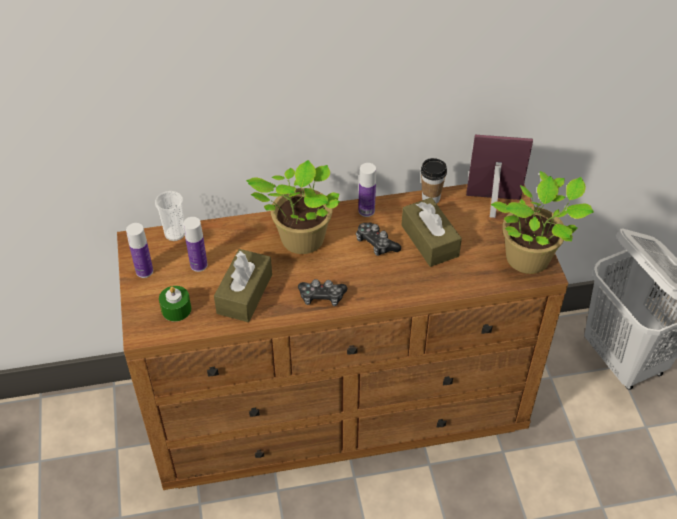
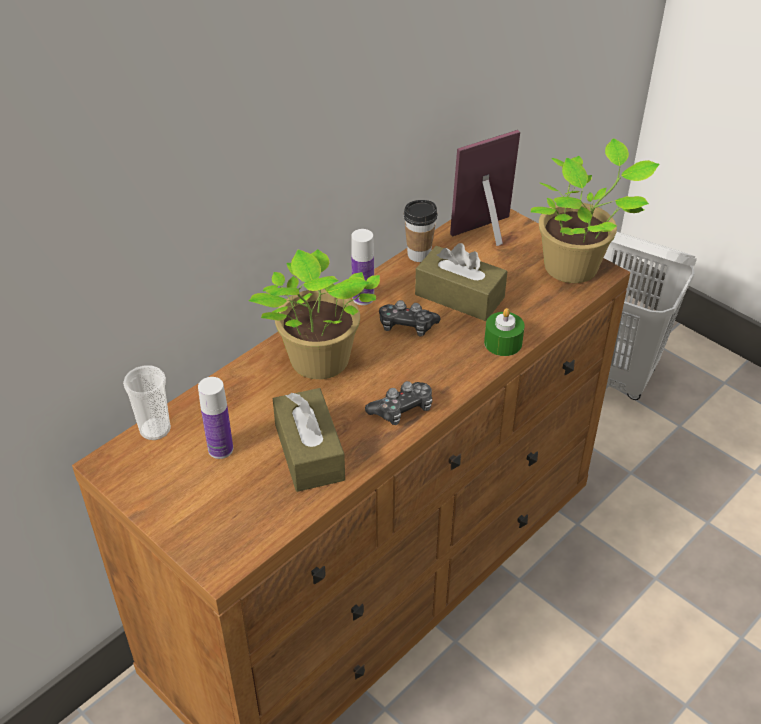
camera: 35 degrees left, 5 degrees down
(144, 271) = (155, 492): bottle -> none
(176, 309) = (240, 514): green candle -> green candle (503, 343)

